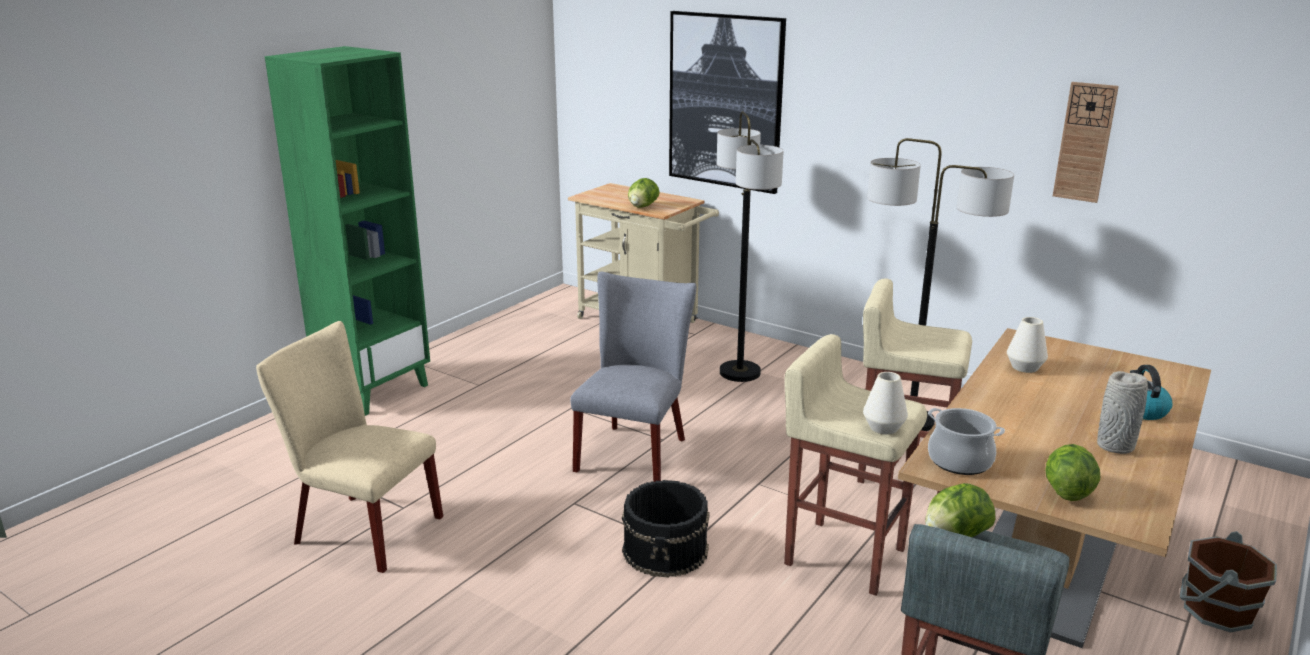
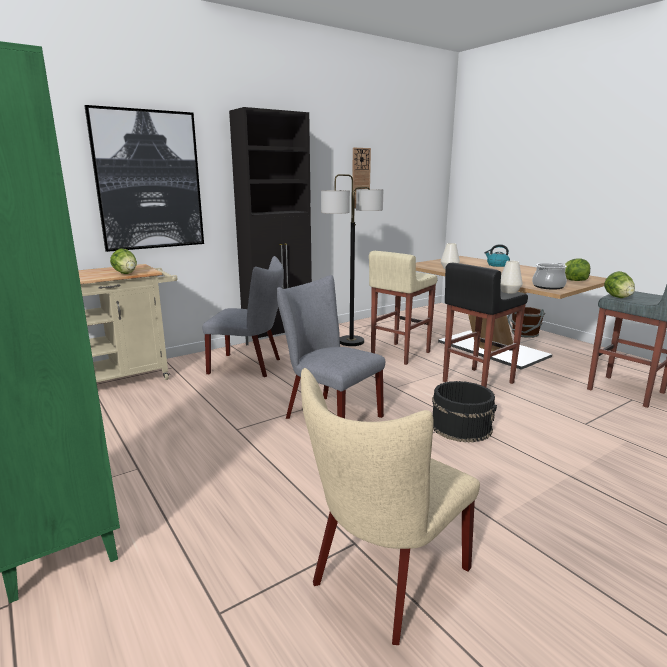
camera: 70 degrees left, 5 degrees down
(739, 373) = (250, 366): floor lamp -> grey chair
(843, 370) = (279, 342): none -> black cabinet
(843, 555) = (476, 382): beige stool -> black stool
(1115, 446) = (530, 271): grey vase -> none

